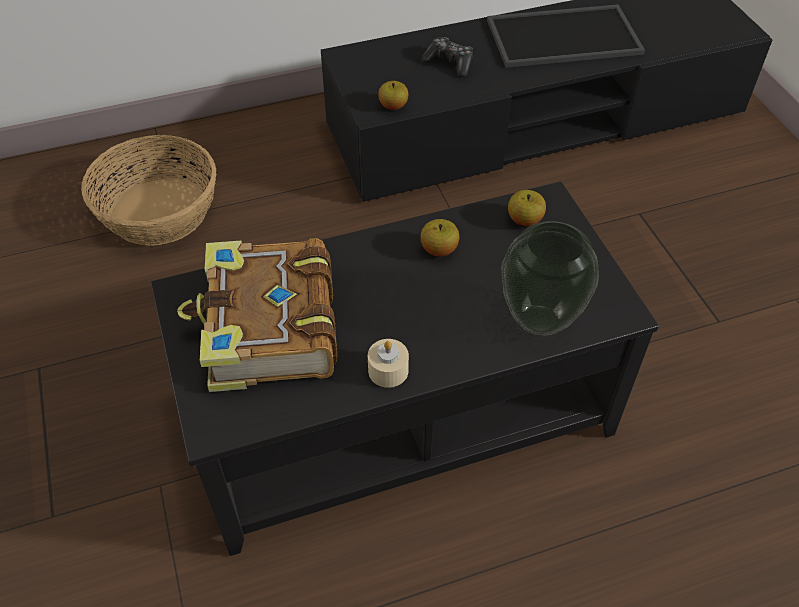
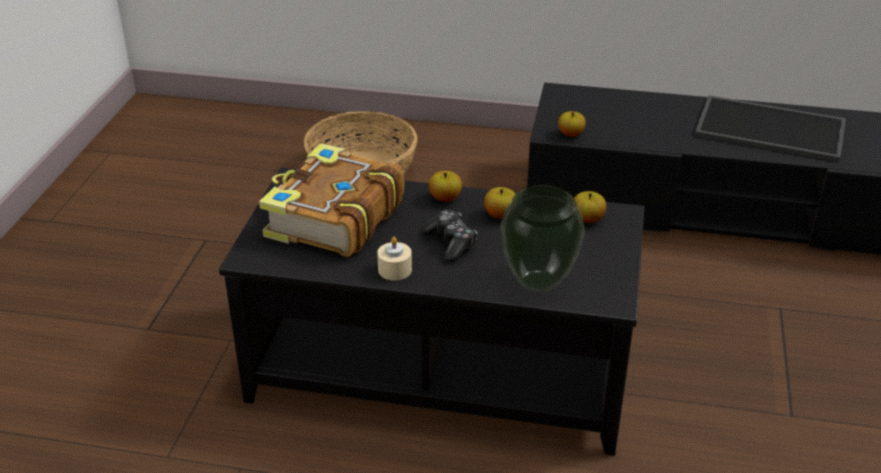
camera: 30 degrees right, 15 degrees down
(367, 250) = (445, 198): none -> apple
(449, 63) = (646, 119): game controller -> game controller (451, 243)

